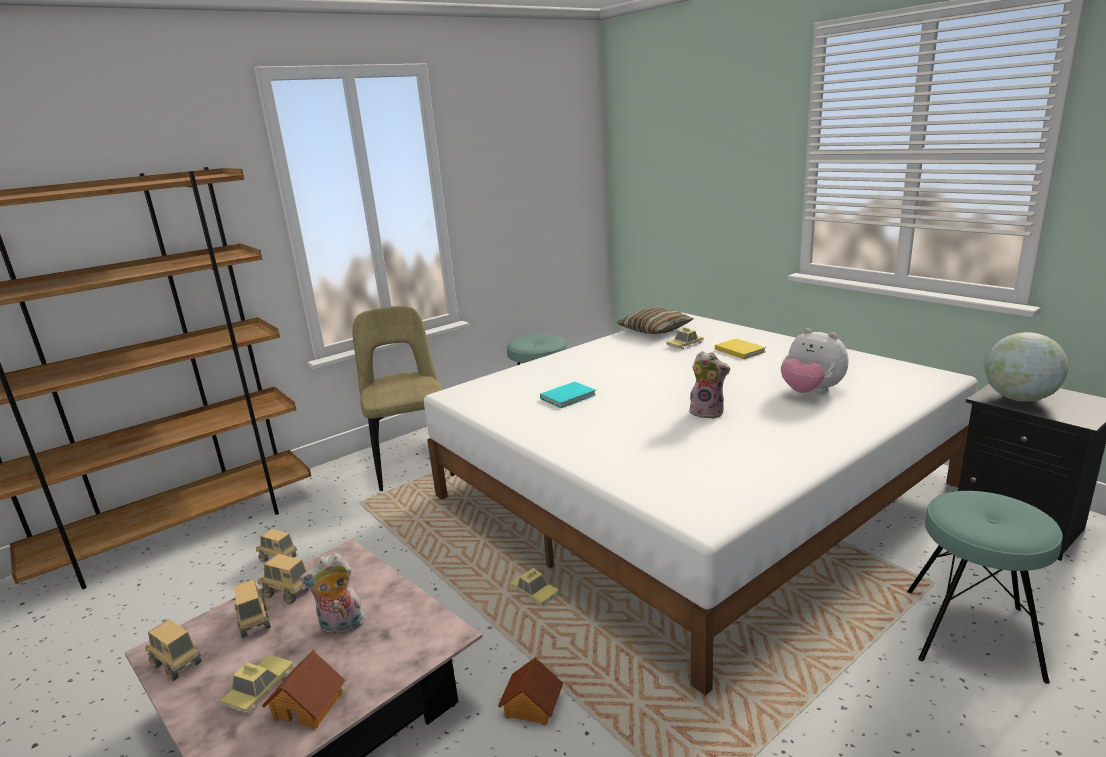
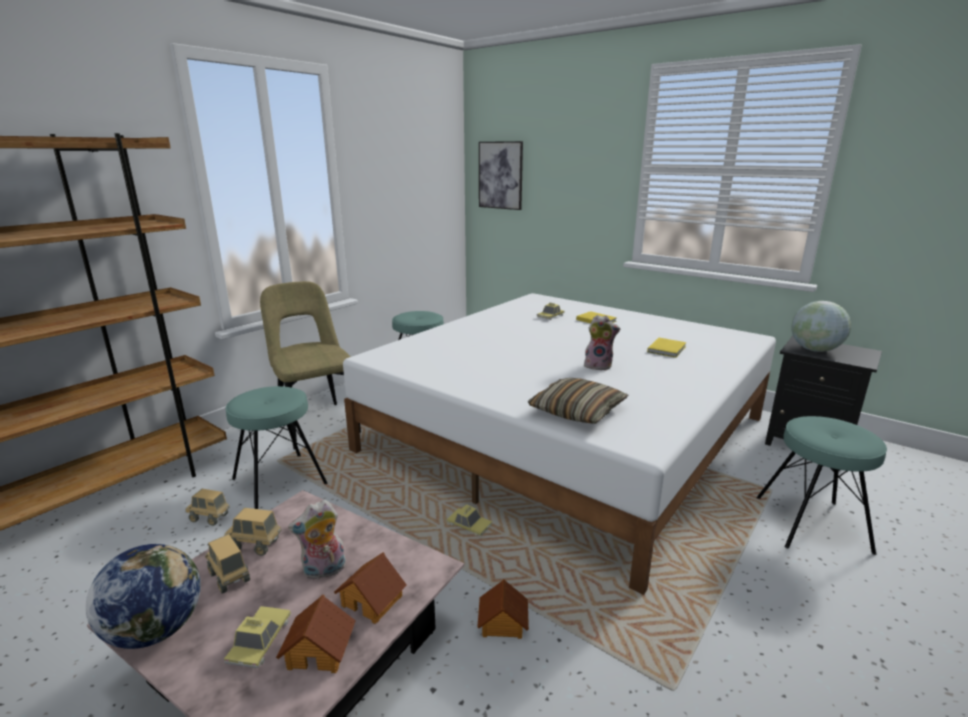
camera: 15 degrees left, 0 degrees up
(177, 665) = (156, 629): toy truck -> globe
(355, 526) = (279, 481): none -> turquoise stool
(376, 661) = (372, 599): none -> toy house
(569, 396) = (477, 357): turquoise book -> none
(645, 168) = (500, 175): none -> picture
(655, 330) = (520, 306): pillow -> pillow (577, 411)
(811, 392) = (667, 349): plush toy -> yellow book

